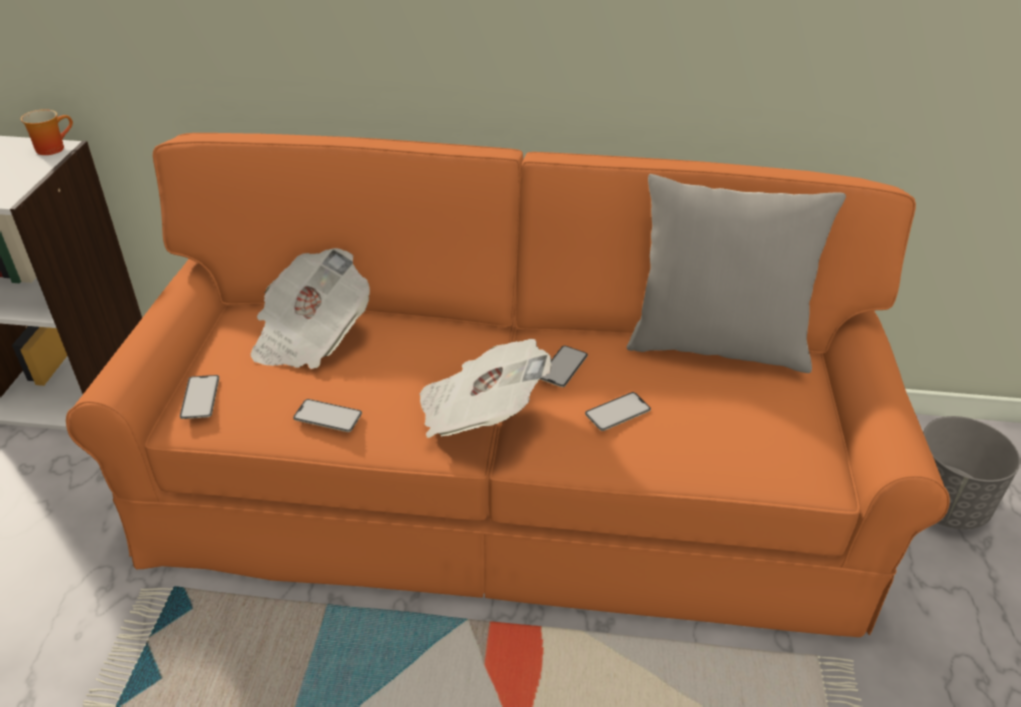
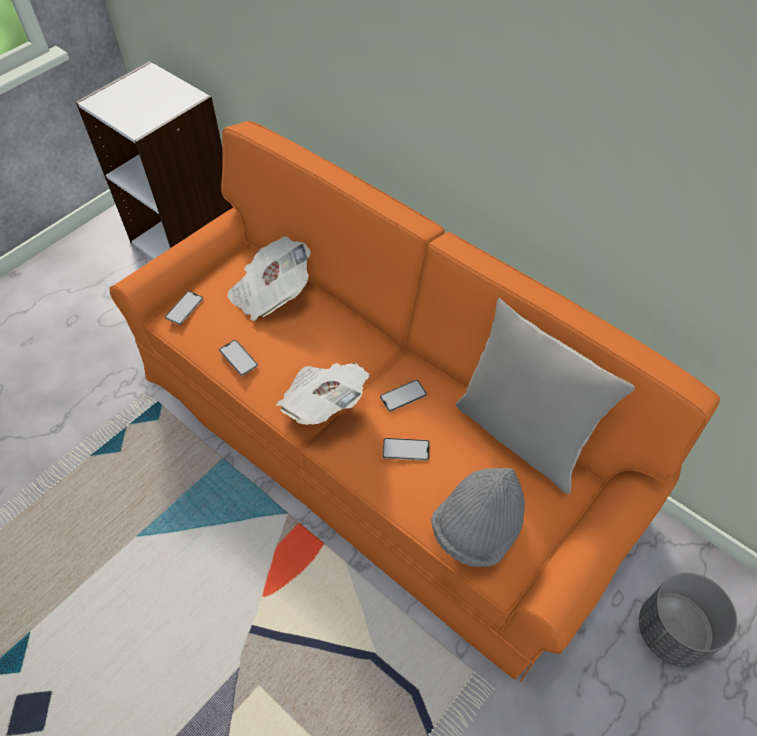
camera: 35 degrees right, 15 degrees up
(52, 147) = (189, 95): mug -> none
(762, 445) = (477, 528): none -> grey hat

